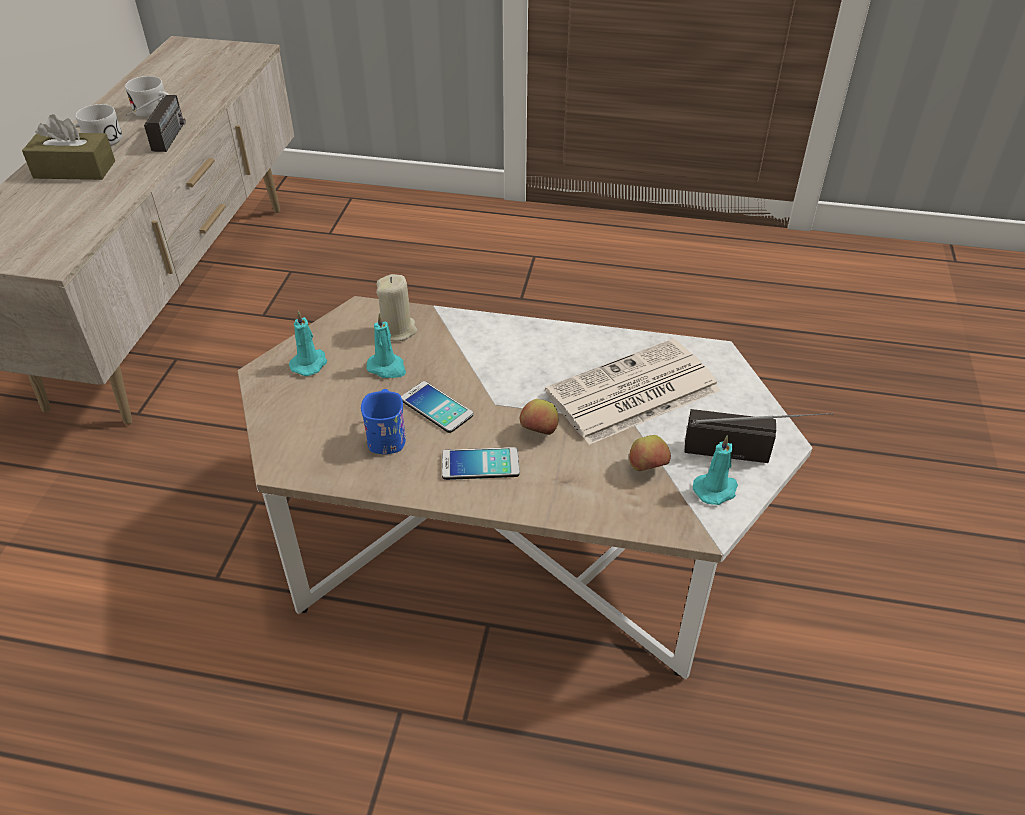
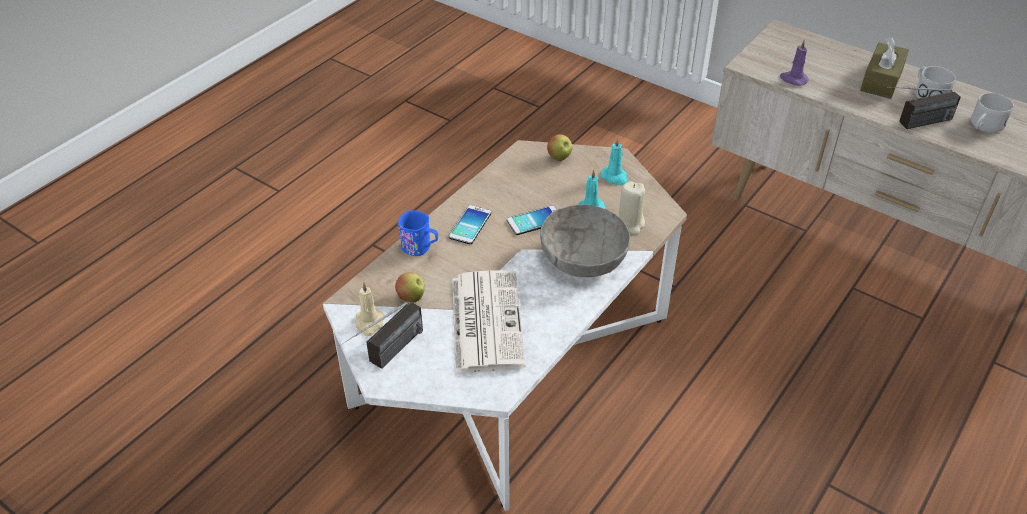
camera: 115 degrees right, 0 degrees up
(85, 224) = (793, 79): none -> purple candle
(165, 145) = (914, 124): radio -> radio turned 45 degrees counterclockwise
(387, 435) = (523, 194): blue mug -> blue mug (420, 248)
(481, 350) = (582, 259): none -> grey bowl
(539, 432) = (479, 260): apple -> apple (559, 157)
(716, 489) = (369, 323): turquoise candle -> beige candle

